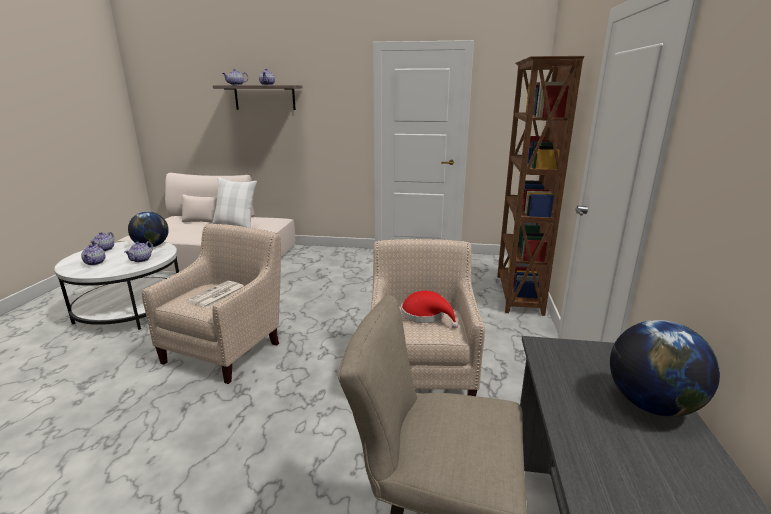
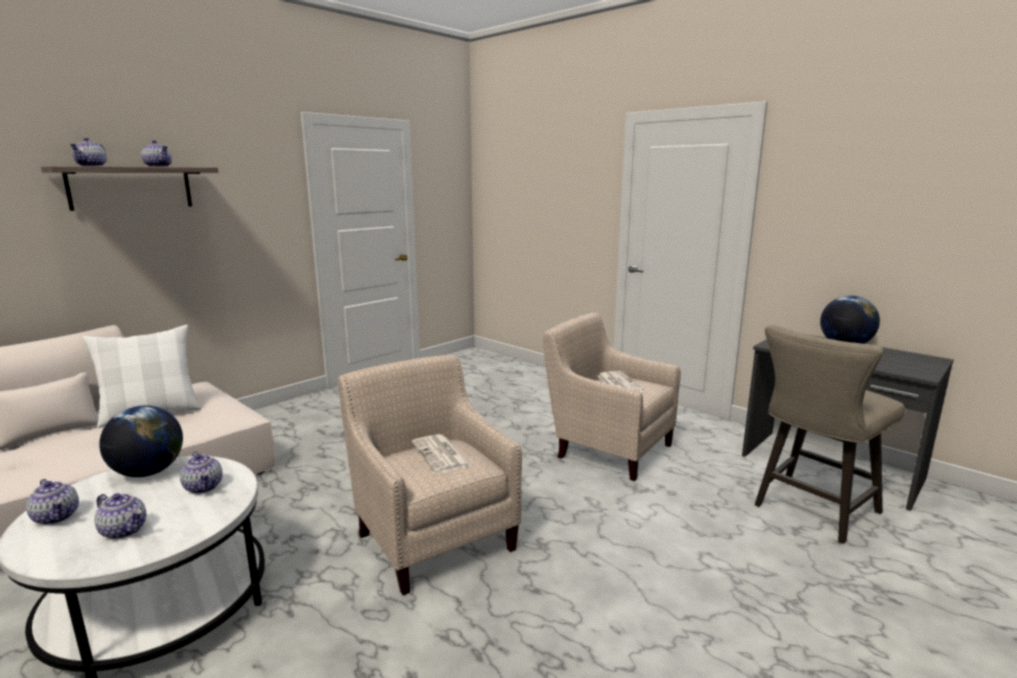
camera: 55 degrees left, 5 degrees down
(426, 315) = (618, 383): red hat -> newspaper
(518, 294) = (534, 373): brown bookcase -> none

